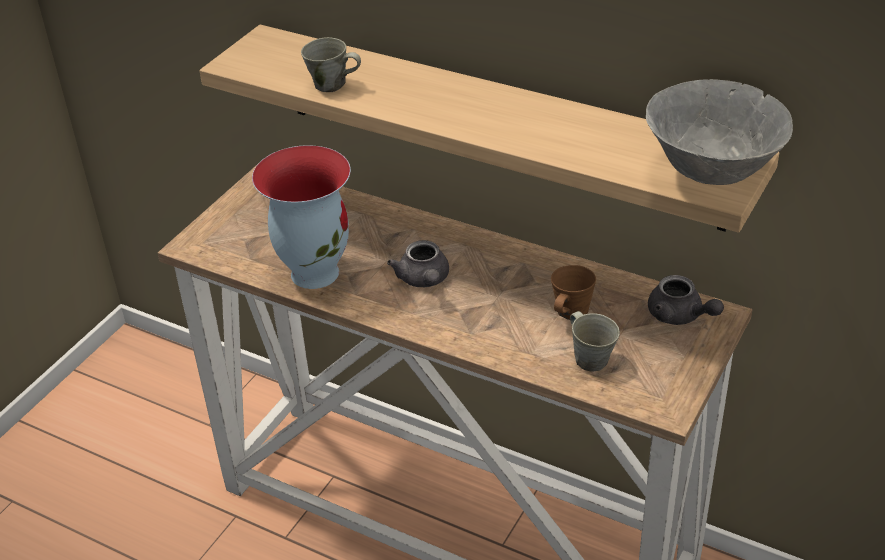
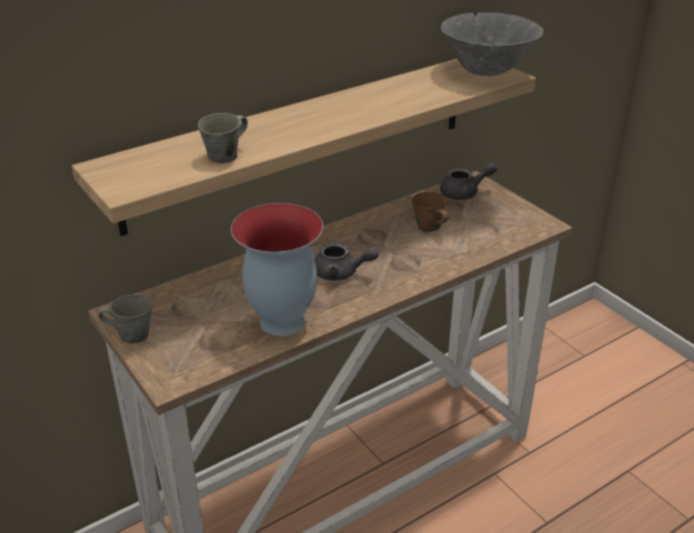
camera: 65 degrees left, 5 degrees down
(590, 358) = (481, 235): grey mug -> grey mug (132, 335)

